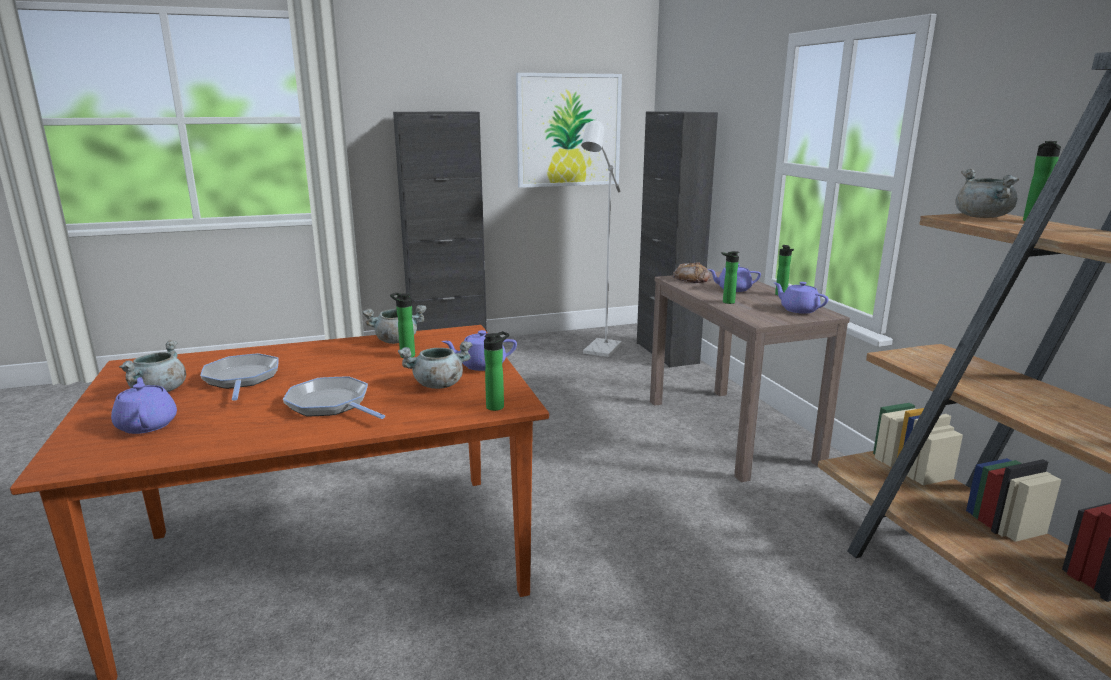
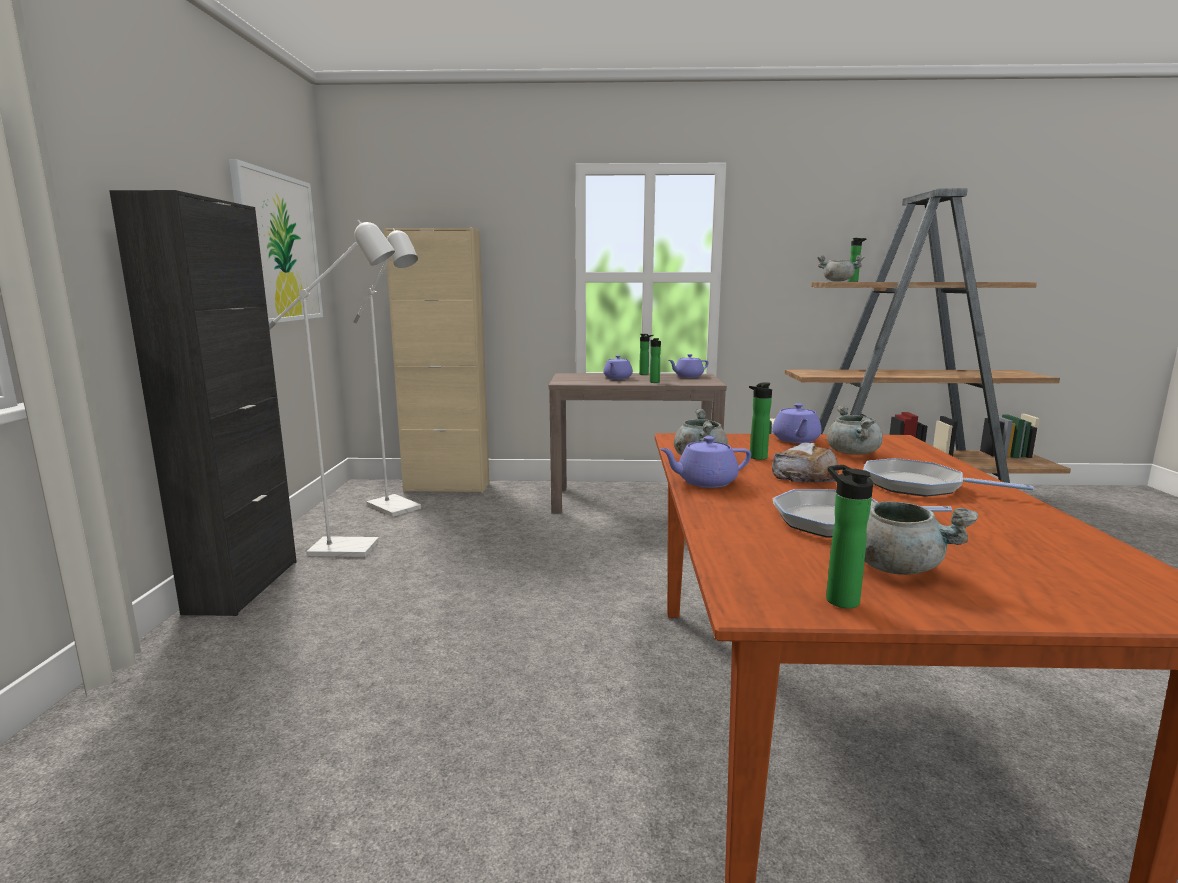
camera: 70 degrees left, 5 degrees down
(147, 424) = (1031, 566): purple teapot -> purple teapot (705, 482)
(331, 404) = (918, 485): frying pan -> frying pan turned 60 degrees clockwise
(497, 406) = (904, 443): bottle -> bottle (838, 598)
(518, 359) = (356, 548): none -> white floor lamp
(667, 353) = (447, 487): black cabinet -> beige cabinet
(691, 279) = (572, 380): bread -> bread (804, 475)

